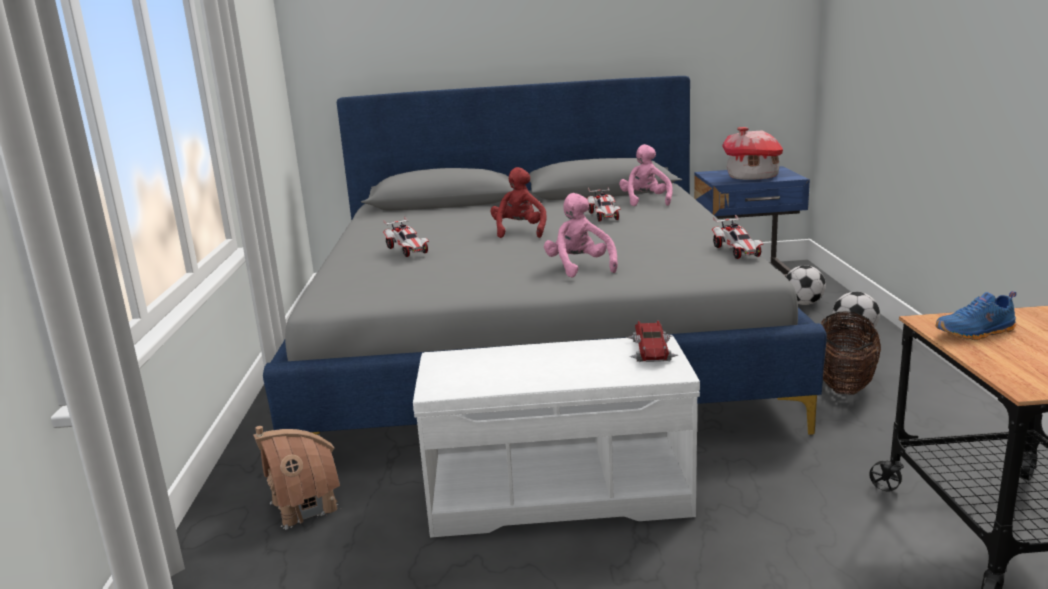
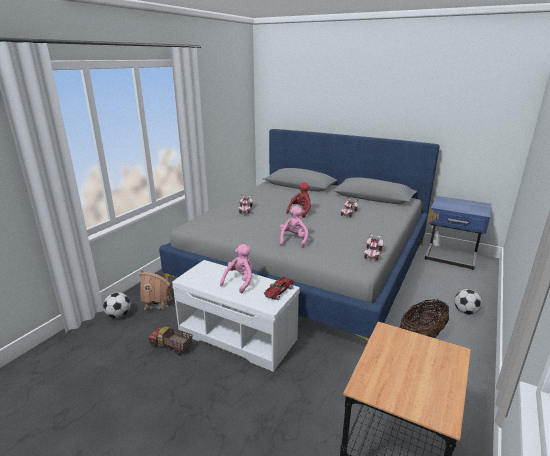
camera: 30 degrees right, 5 degrees up
(443, 564) = (171, 346): none -> toy truck
(645, 201) = (382, 209): pink plush toy -> pink plush toy (240, 281)
(752, 177) = (460, 207): toy house -> none
(803, 303) = (460, 284): football -> football (118, 315)
(976, 333) = (395, 347): blue shoe -> none

